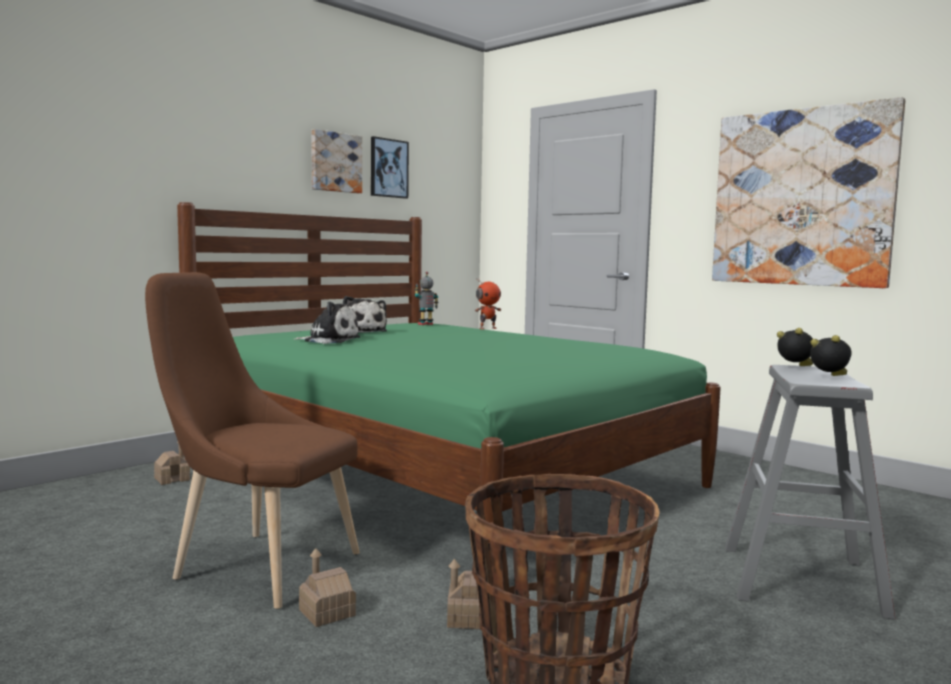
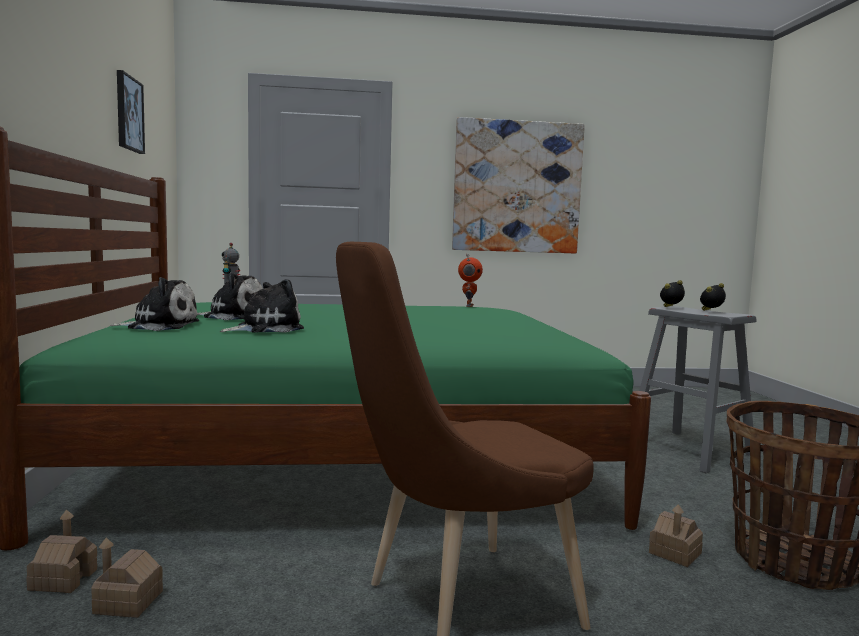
camera: 50 degrees left, 0 degrees up
(294, 333) = (160, 326): none -> plush toy
(327, 612) = (616, 607): toy house -> toy house (128, 602)
(335, 162) = (94, 96): picture -> none
(487, 328) = (300, 302): toy robot -> toy robot (468, 305)

